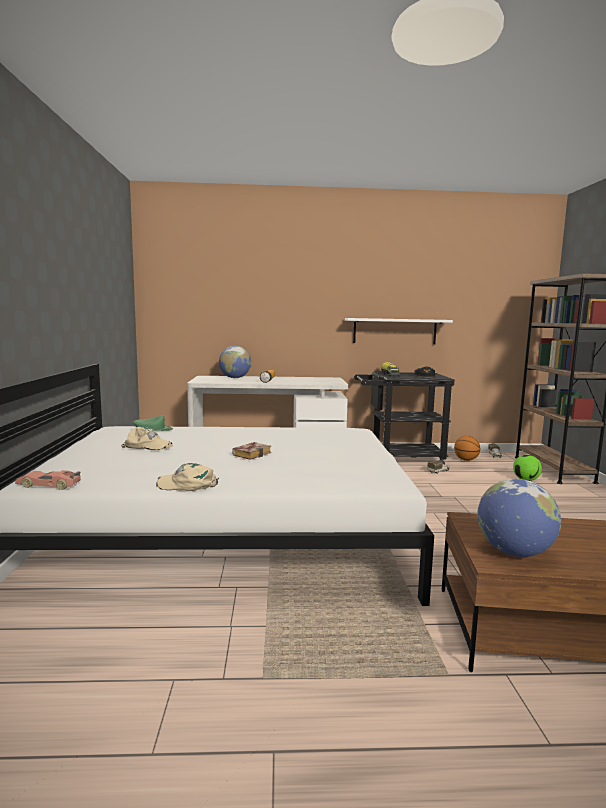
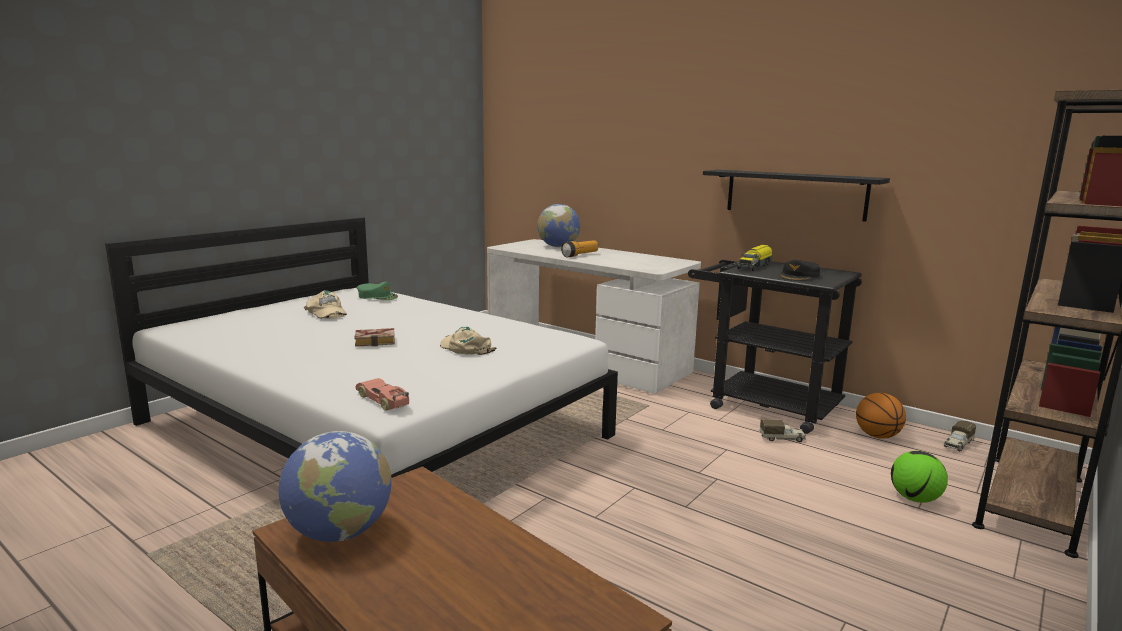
camera: 40 degrees right, 5 degrees up
(49, 485) = (175, 331): toy car -> toy car (383, 400)
(188, 484) = (244, 356): beige cap -> beige cap (466, 348)
(394, 331) = (795, 194): white shelf -> black shelf

